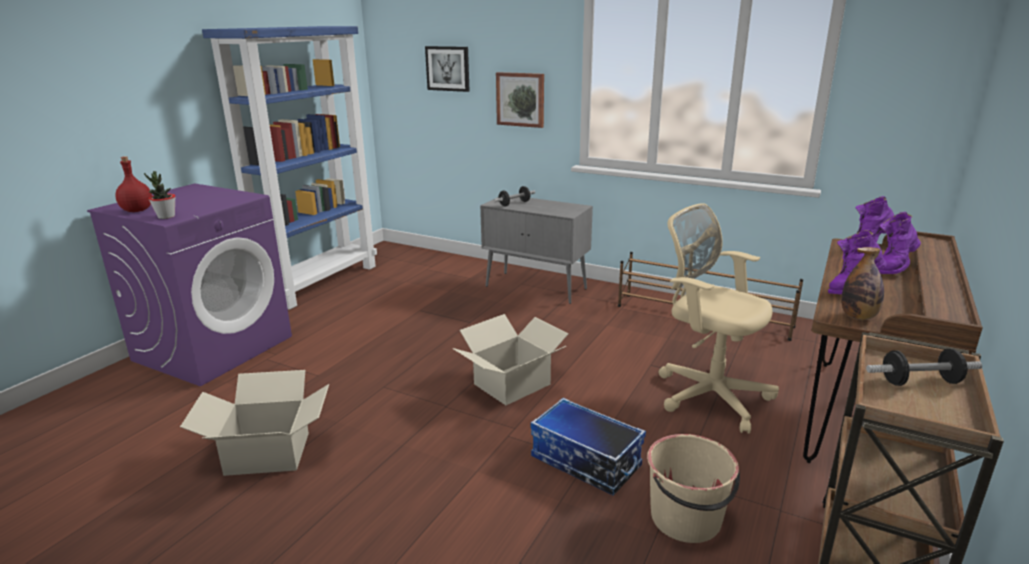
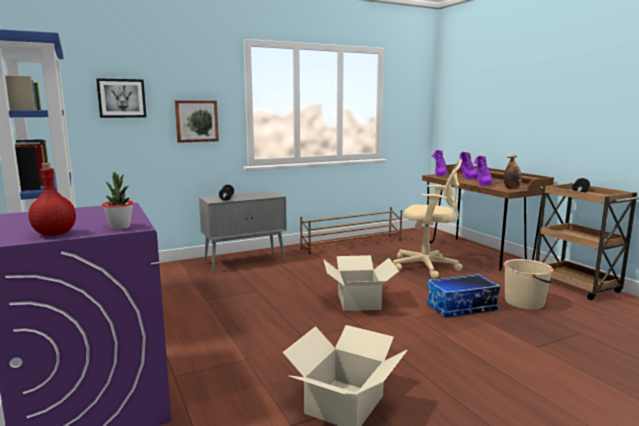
camera: 55 degrees left, 10 degrees down
(708, 394) = (428, 267): beige office chair -> beige office chair turned 150 degrees counterclockwise

